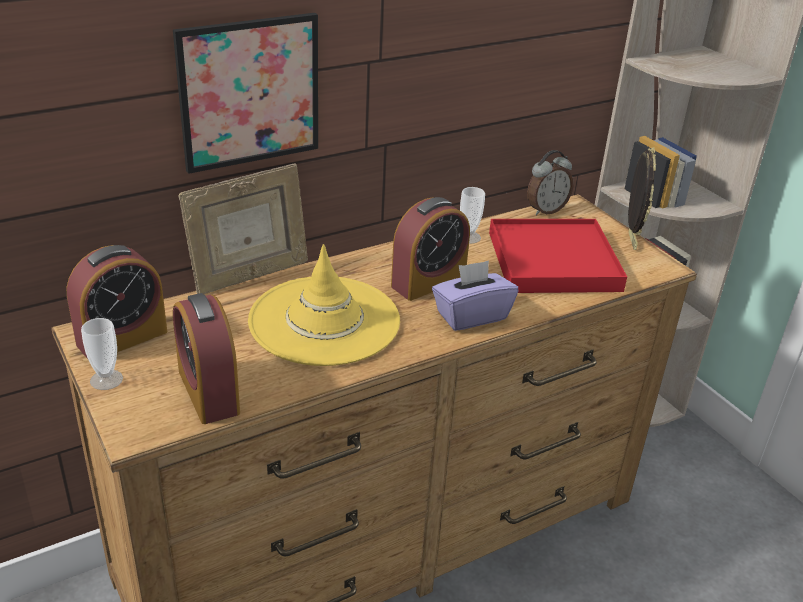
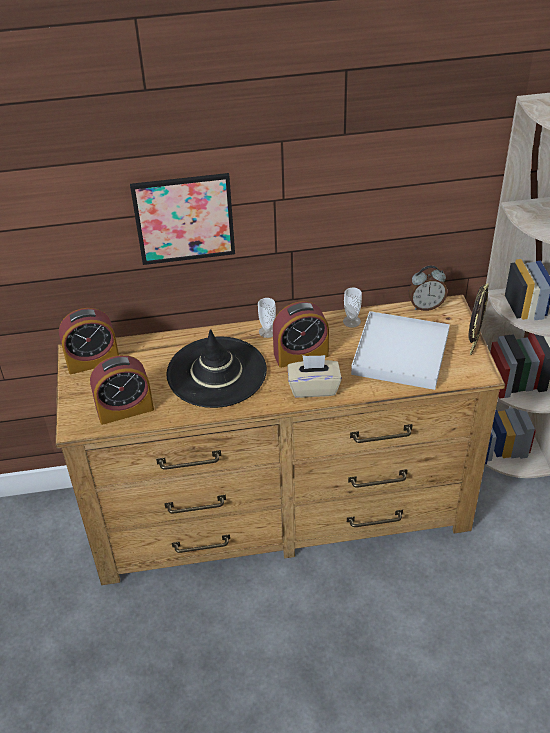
camera: 25 degrees right, 10 degrees up
(106, 380) = (73, 388): cup -> cup (267, 331)
(208, 392) = (125, 409): alarm clock -> alarm clock turned 105 degrees counterclockwise
(249, 276) = (187, 328): picture frame -> none
(324, 321) = (217, 372): yellow hat -> black hat
(471, 315) = (314, 387): purple tissue box -> beige tissue box
(553, 261) = (401, 353): red tray -> white tray

